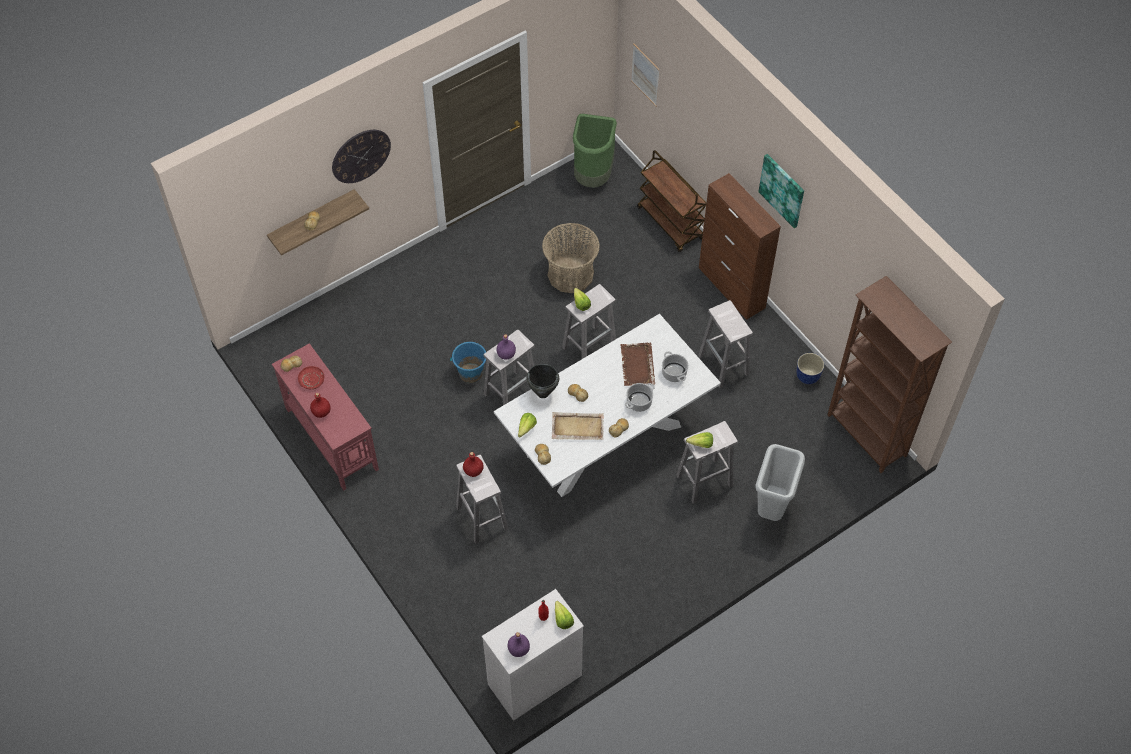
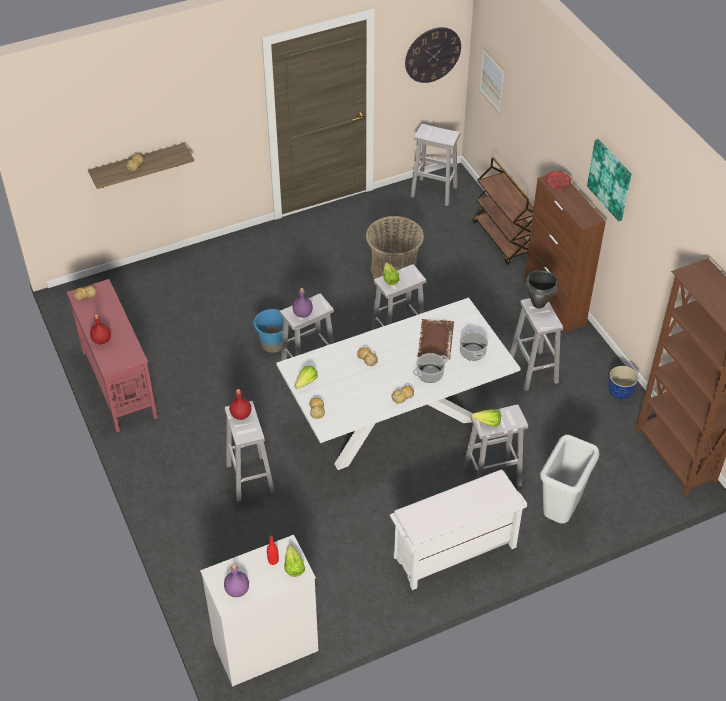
camera: 10 degrees right, 10 degrees down
(311, 380) = (101, 310): red plate -> red plate (557, 183)
(361, 156) = (192, 105): wall clock -> wall clock (432, 54)
(542, 392) = (331, 352): black cooking pot -> black cooking pot (538, 303)
(577, 427) = (359, 389): beige tray -> none
(593, 176) = (435, 192): green trash can -> white stool
(683, 563) = (454, 553): none -> white bench

